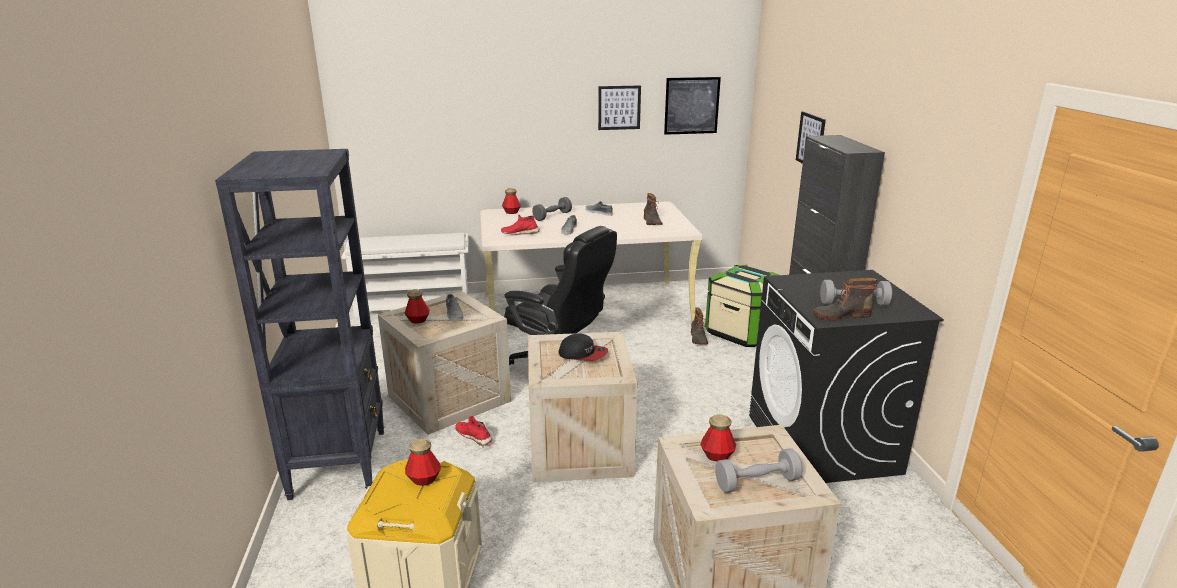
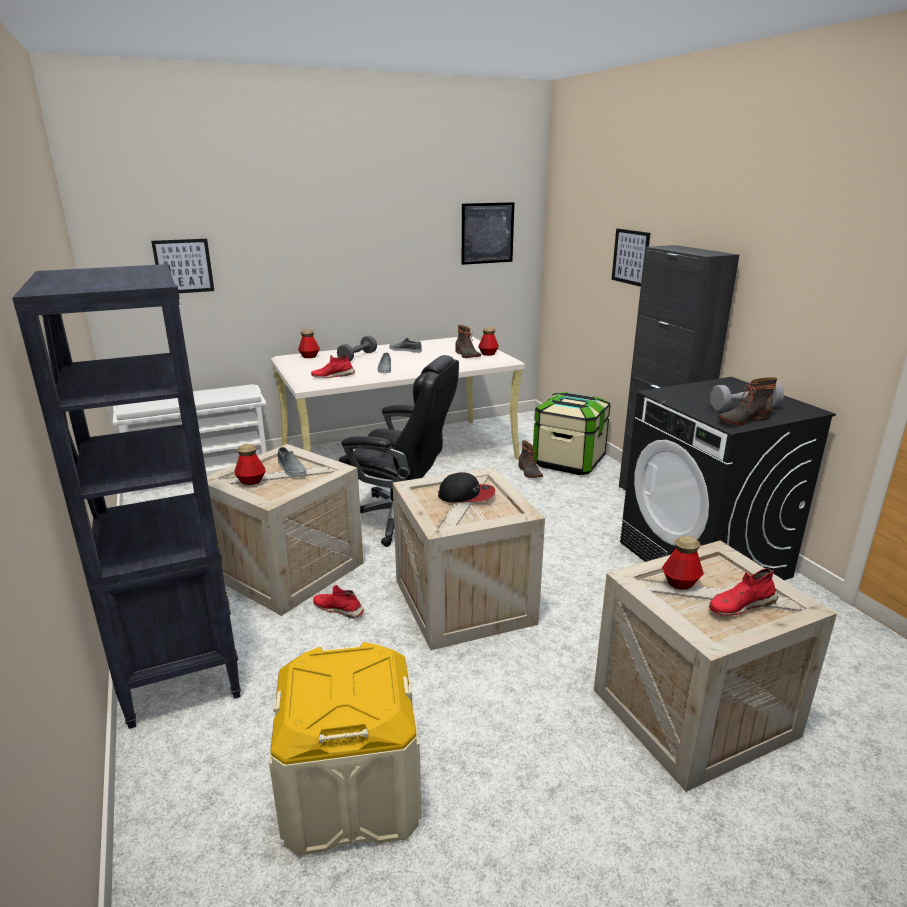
camera: 15 degrees left, 0 degrees up
(424, 479) = (351, 669): bottle -> bottle (488, 354)
(619, 107) = (415, 236): picture -> picture (183, 266)
(757, 482) = (740, 605): grey dumbbell -> red shoe

